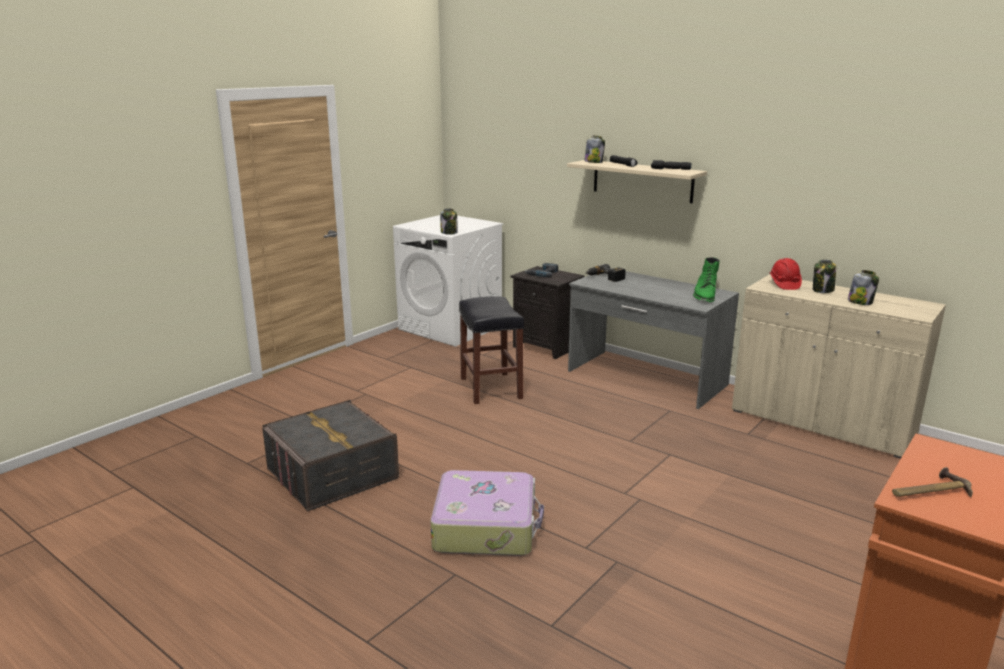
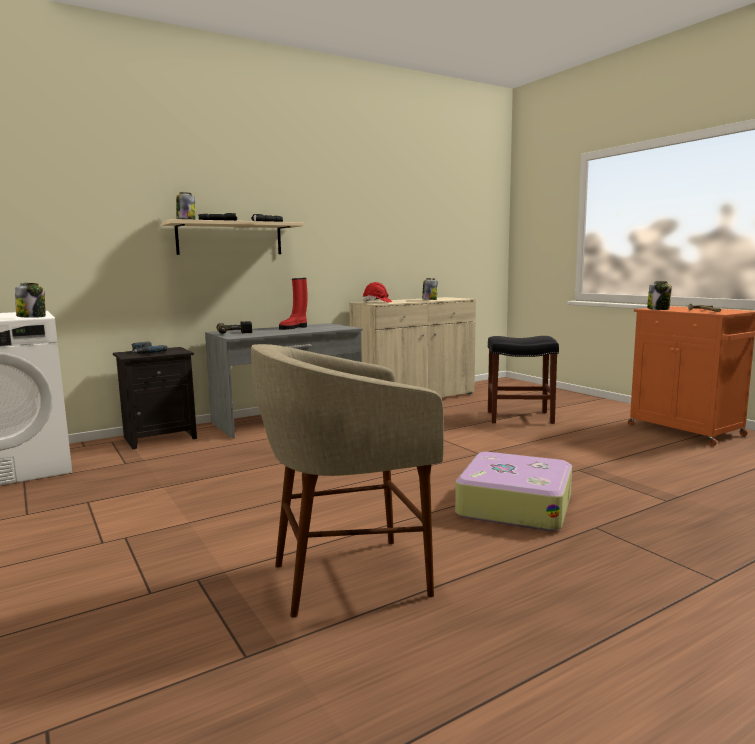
camera: 70 degrees left, 10 degrees down
(332, 474) = (348, 578): grey storage box -> beige stool
(491, 388) = (223, 470): black stool -> black stool (520, 417)
(671, 287) = (294, 328): none -> red boot
(705, 295) = (326, 326): green boot -> none
(823, 290) = (399, 300): jar -> jar (658, 309)

